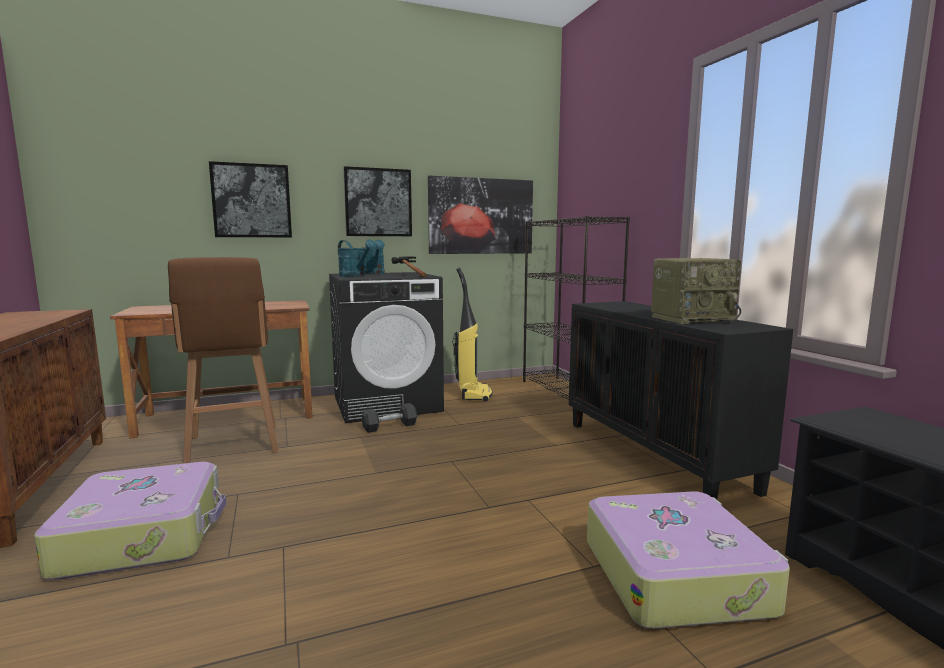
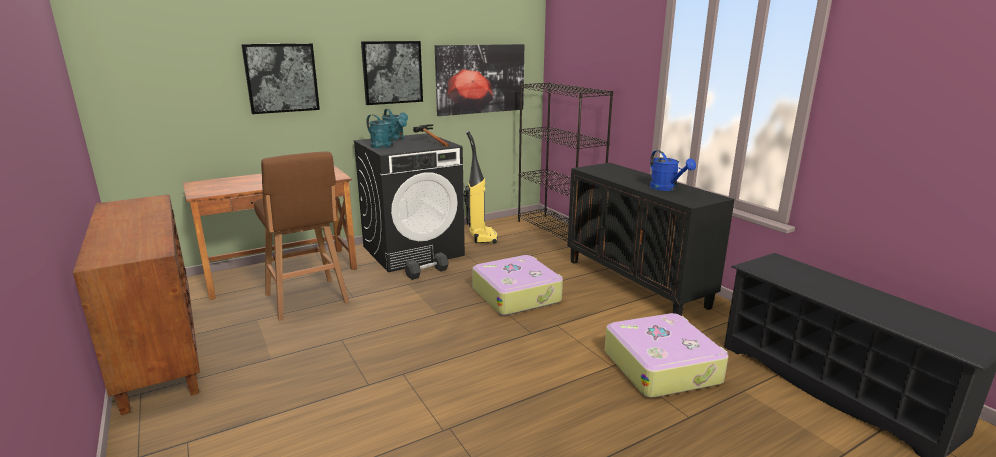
camera: 10 degrees left, 10 degrees up
(144, 534) = (294, 375): suitcase -> suitcase (517, 295)
(692, 319) = (667, 188): radio -> blue watering can

